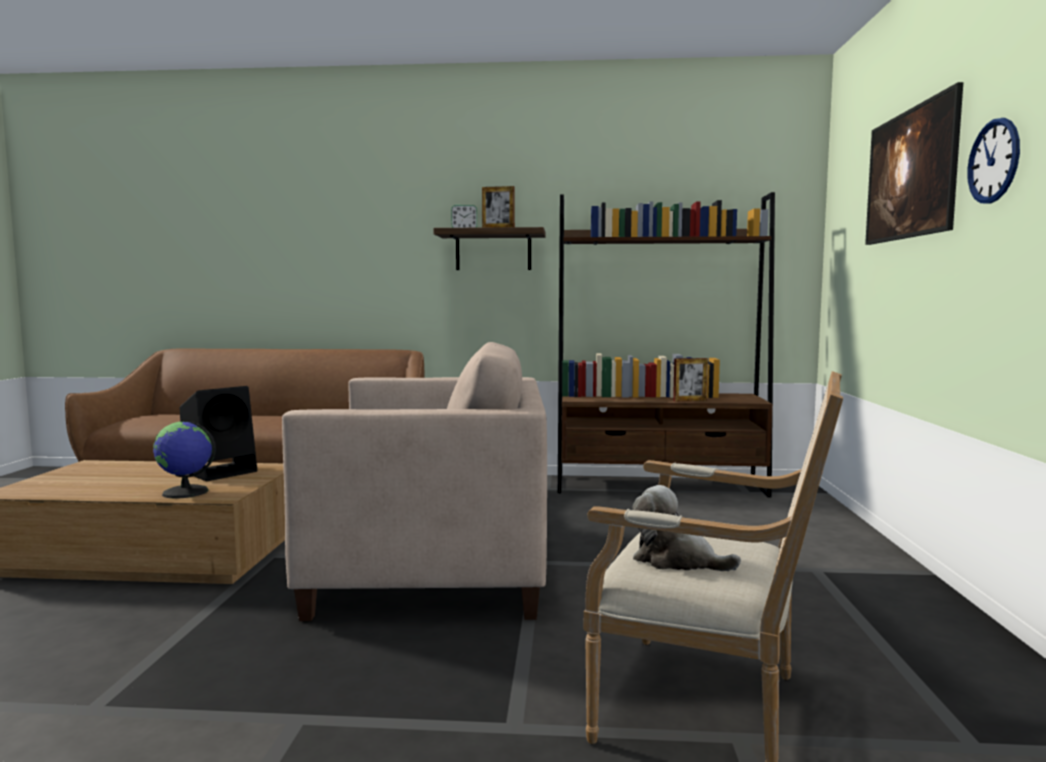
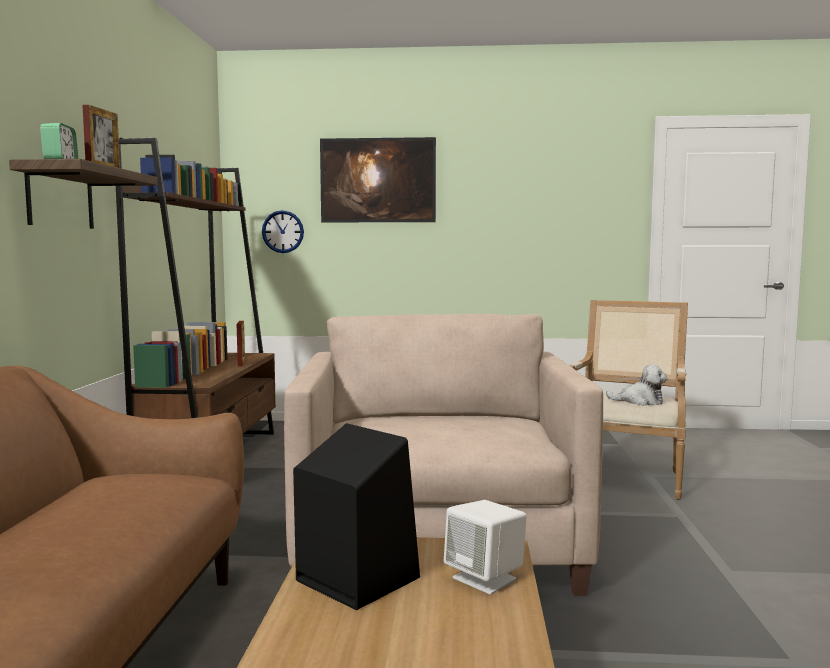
camera: 90 degrees left, 0 degrees up
(185, 492) = (485, 579): globe -> white speaker
(676, 560) = (640, 401): plush toy -> plush toy turned 105 degrees counterclockwise
(993, 161) = (471, 189): wall clock -> wall clock (283, 231)

